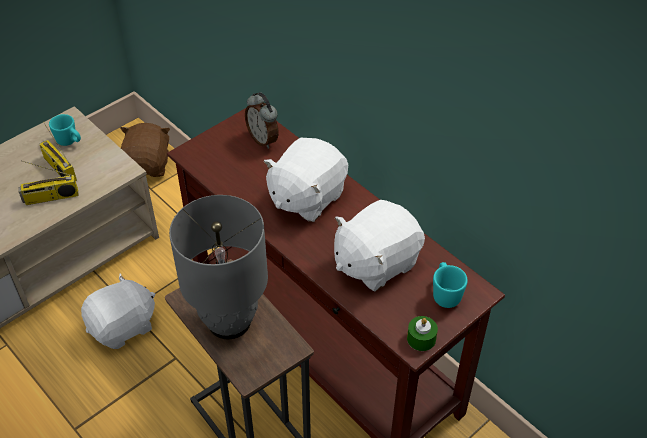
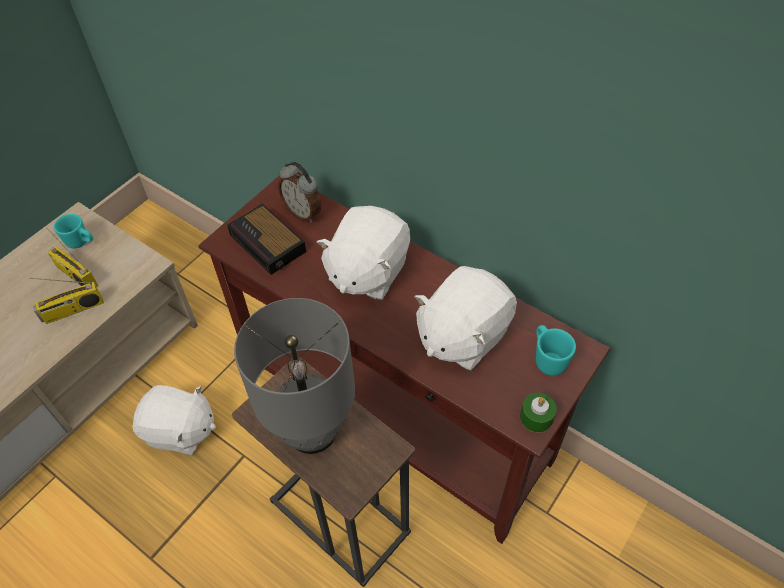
camera: 10 degrees left, 5 degrees up
(123, 326) = (180, 431): white plush toy -> white plush toy turned 60 degrees clockwise
(148, 165) = (169, 248): brown plush toy -> none
(227, 161) = (268, 244): none -> alarm clock

